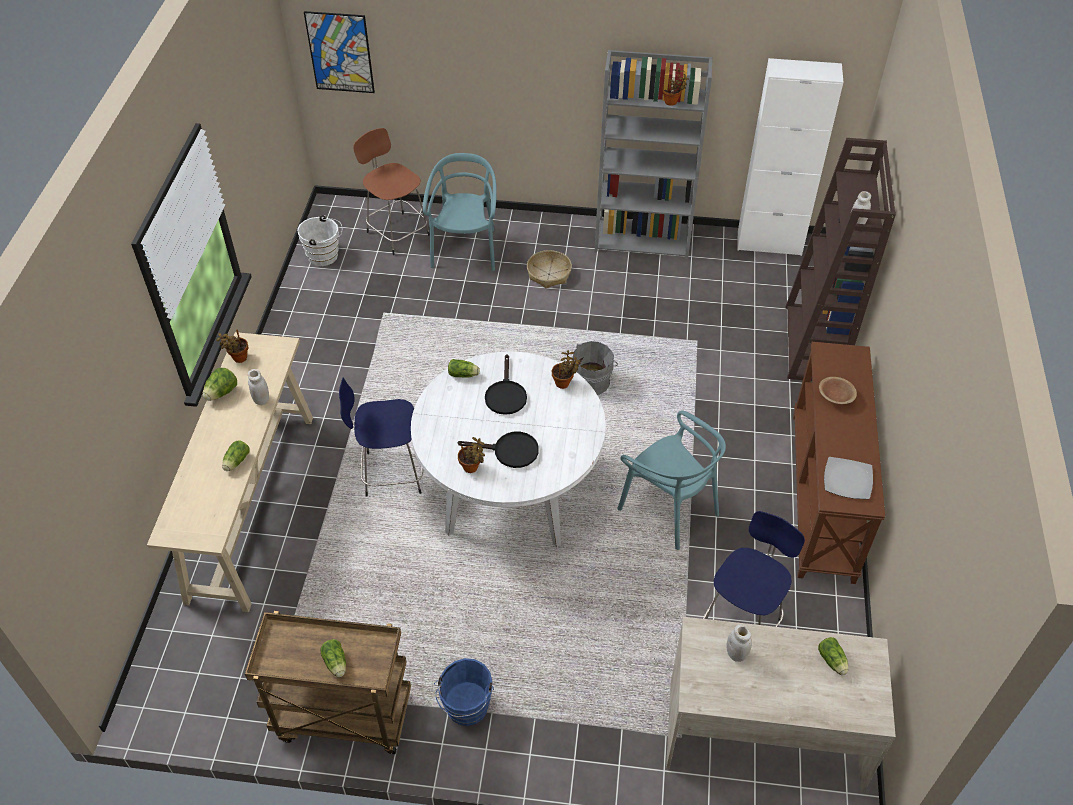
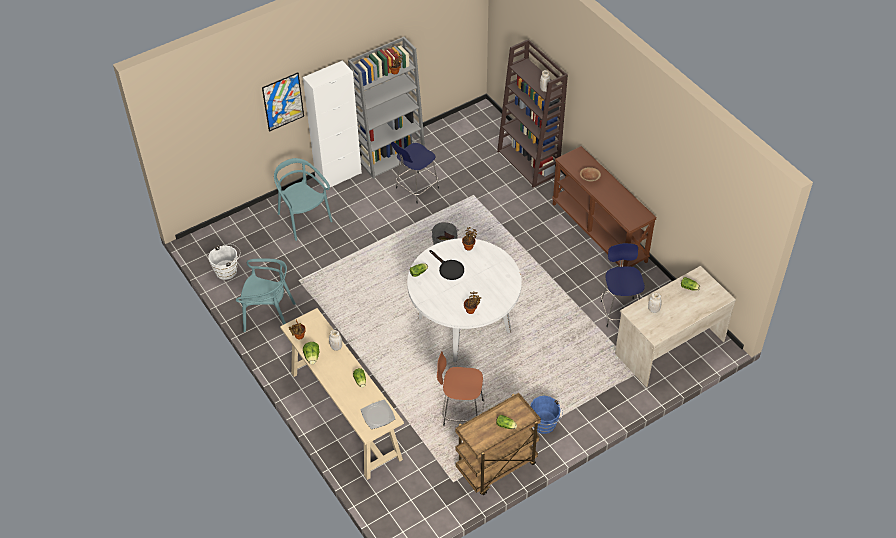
camera: 40 degrees left, 0 degrees up
(340, 52) = (188, 140): picture -> picture (283, 101)
(391, 473) = (396, 354): blue stool -> blue stool (416, 189)
(397, 232) = (253, 233): brown stool -> brown stool (461, 412)
(509, 451) = (479, 292): black frying pan -> none
(549, 274) = (363, 205): basket -> none
(669, 508) = (541, 282): turquoise chair -> turquoise chair (269, 315)
(769, 243) = (457, 122): white cabinet -> white cabinet (338, 176)
(847, 480) = (628, 211): plate -> plate (377, 415)

